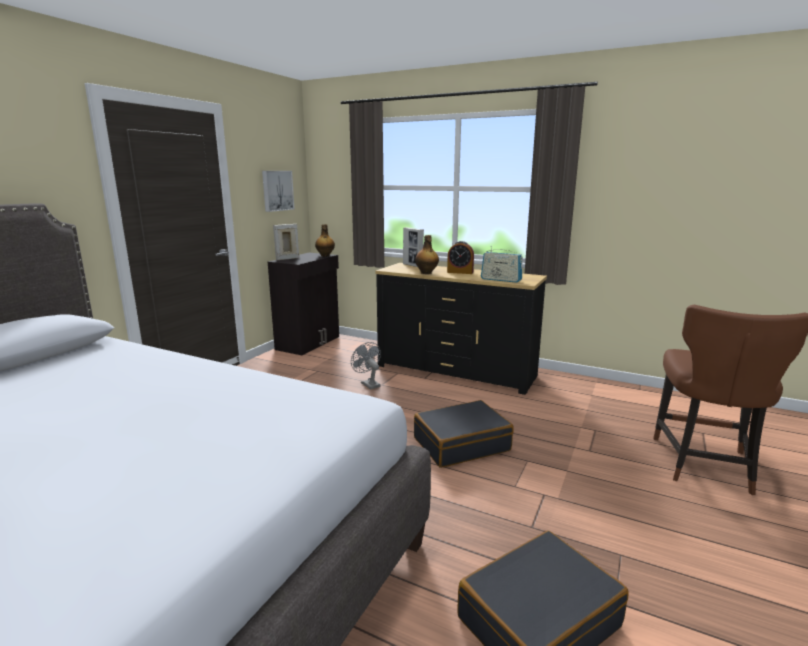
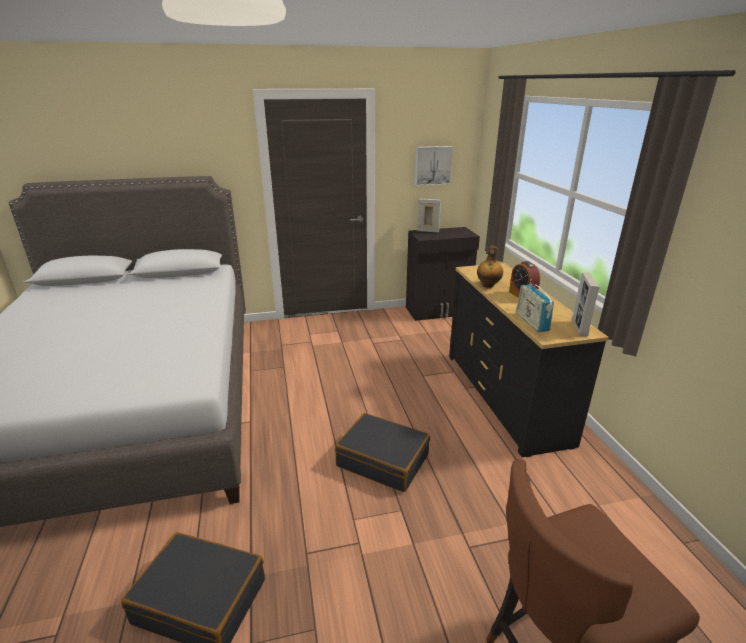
camera: 50 degrees right, 10 degrees up
(325, 255) = (465, 235): bottle -> none
(368, 384) = (414, 369): grey fan -> none
(413, 265) = (503, 271): picture frame -> picture frame (579, 328)

